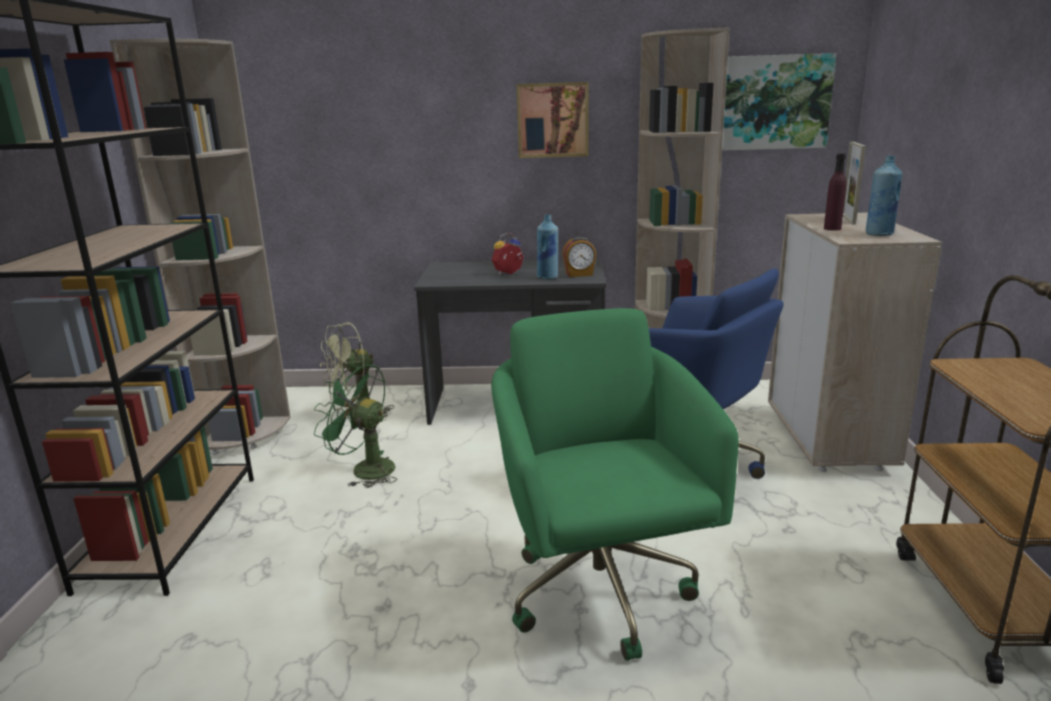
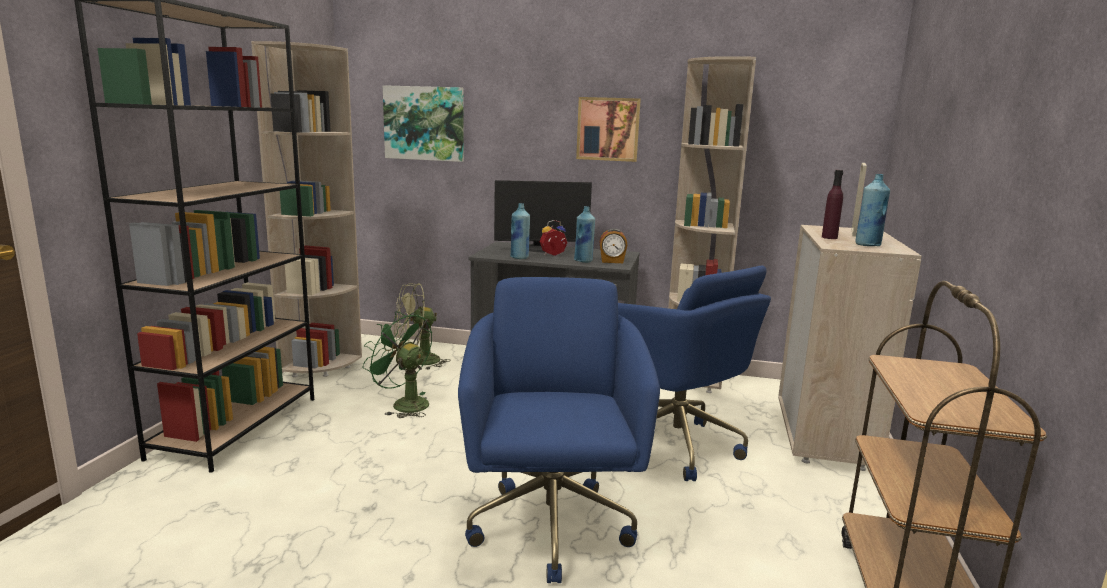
camera: 10 degrees right, 5 degrees down
(473, 281) = (519, 257): none -> blue bottle
(489, 267) = (541, 249): none -> monitor
(602, 600) = (551, 533): green office chair -> blue office chair
(776, 102) = (808, 126): picture -> picture (424, 123)

